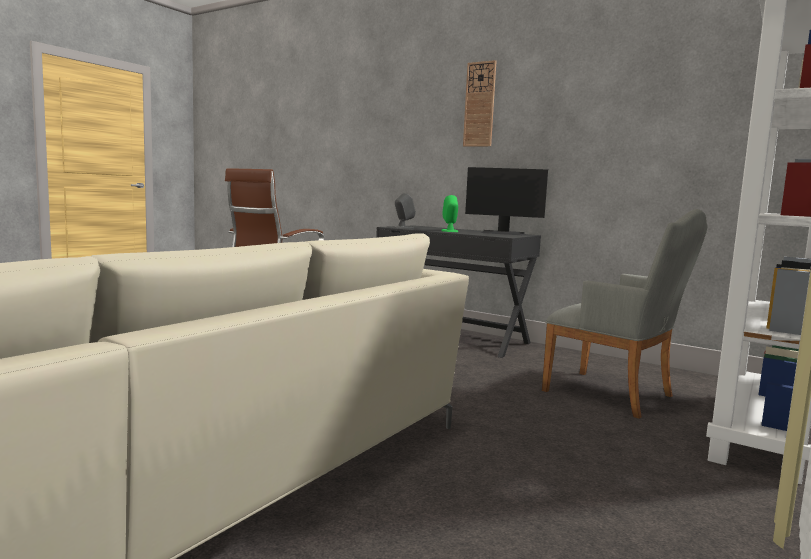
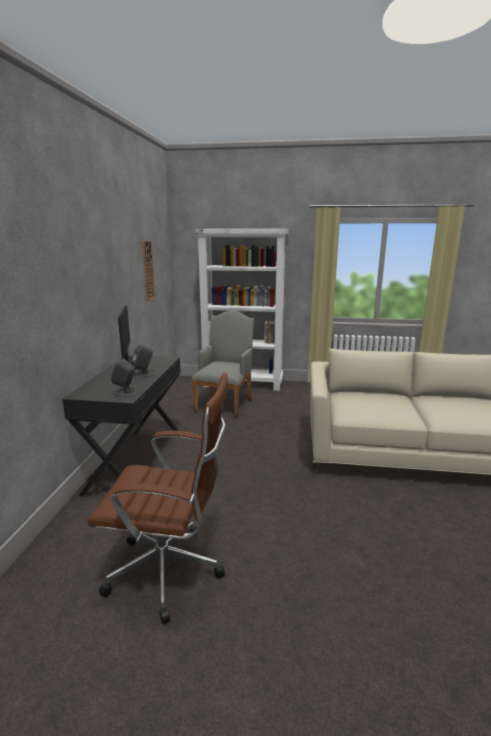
camera: 115 degrees left, 10 degrees up
(449, 231) = (143, 375): green speaker -> grey speaker
(479, 104) = (77, 254): wall clock -> wall clock (148, 270)

